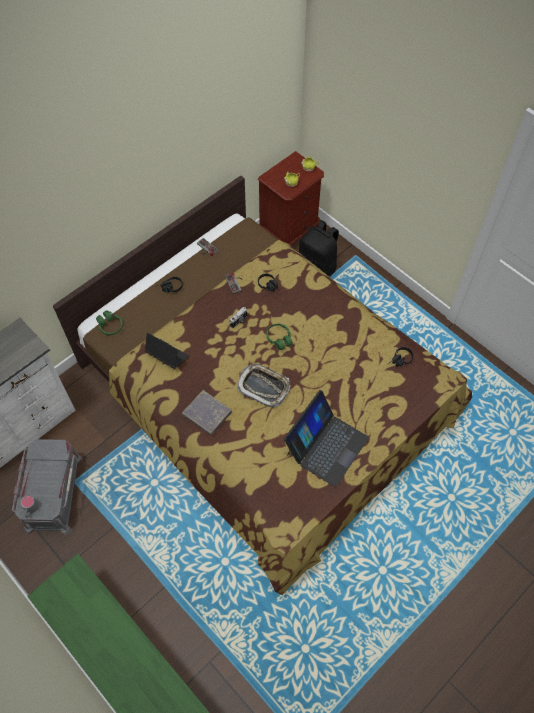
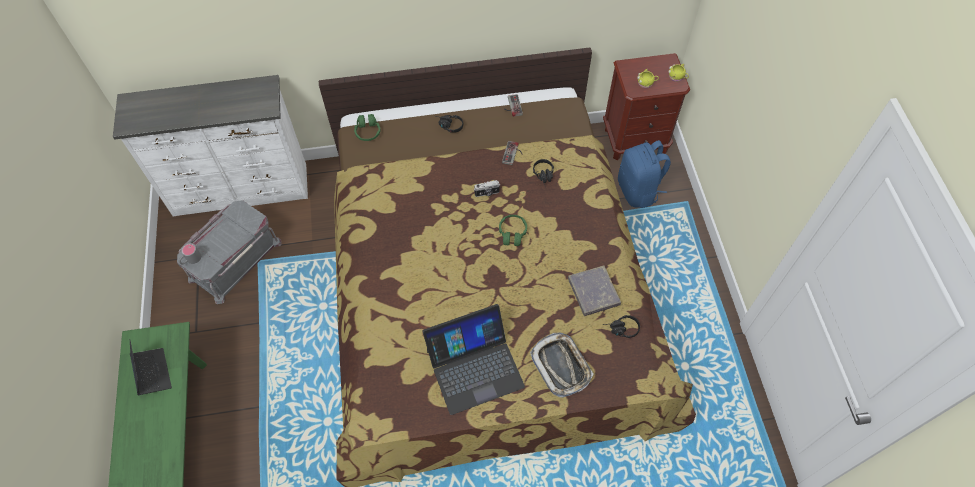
camera: 35 degrees right, 0 degrees up
(167, 356) = (394, 188): laptop -> laptop (152, 373)
(207, 414) = (386, 264): grey book -> grey book (593, 292)
(263, 386) = (460, 271): tray -> tray (561, 366)
(318, 266) = (638, 191): black backpack -> blue backpack

